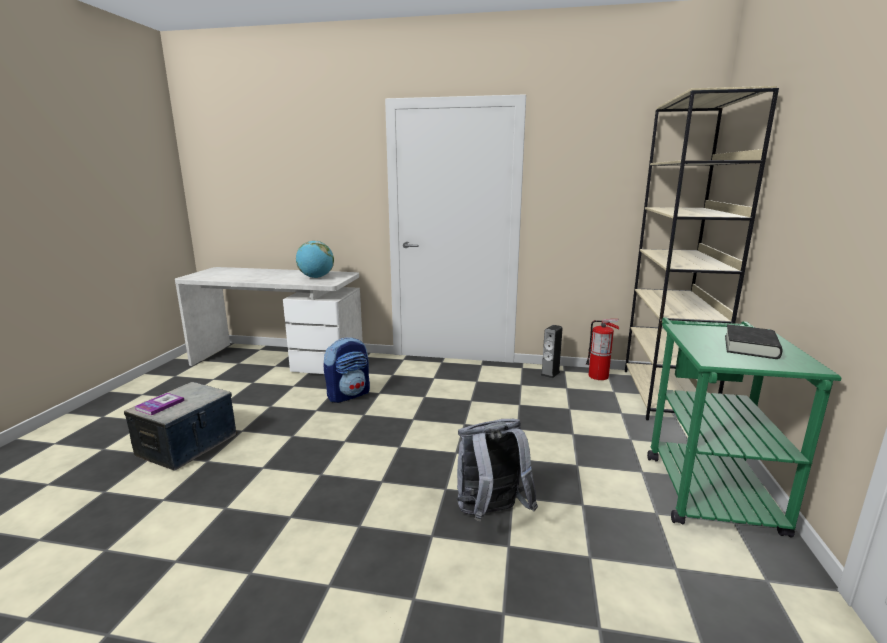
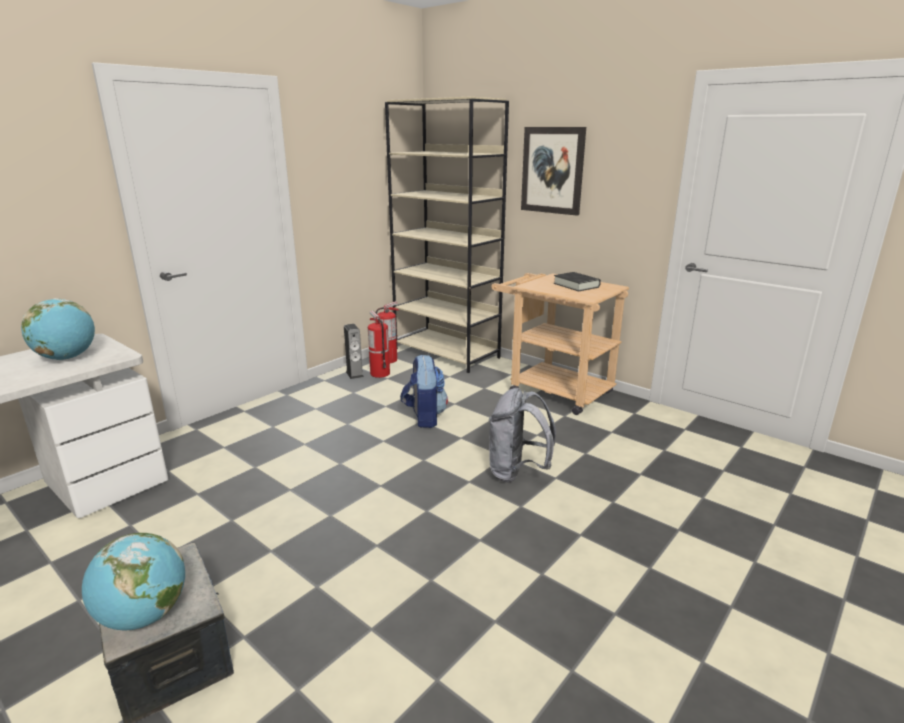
camera: 60 degrees left, 5 degrees up
(160, 405) = (144, 616): book -> globe
(349, 395) = (228, 488): backpack -> backpack (424, 417)
(568, 382) = (380, 373): none -> fire extinguisher
(705, 485) = (552, 390): green cart -> beige cart
(803, 180) = (552, 170): none -> picture

